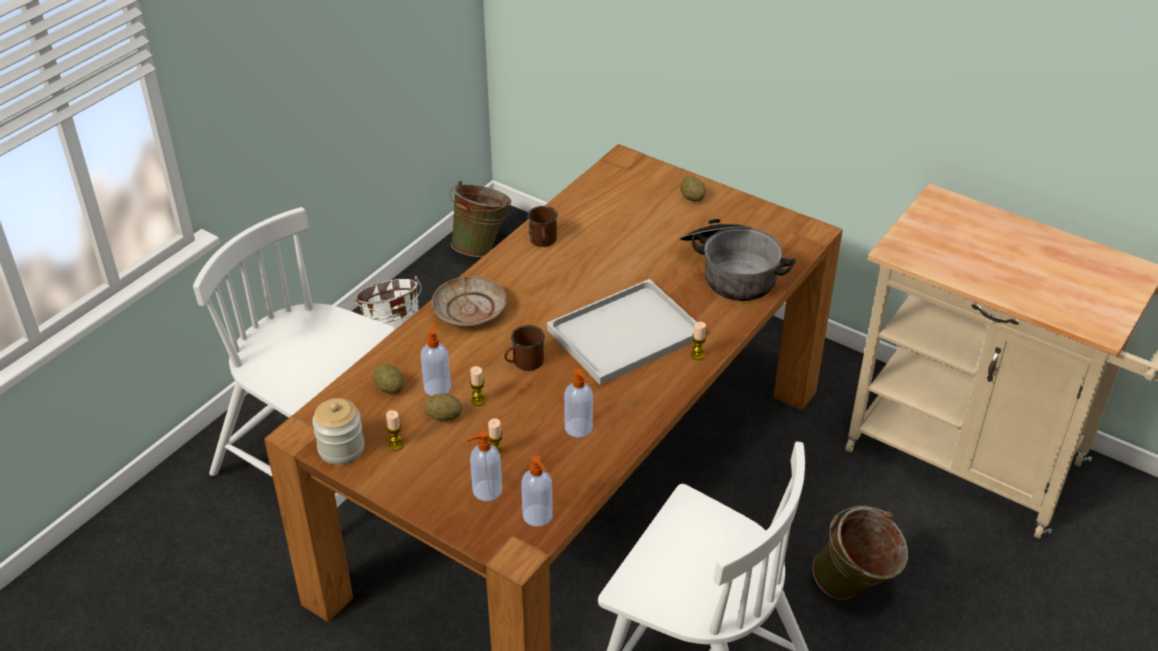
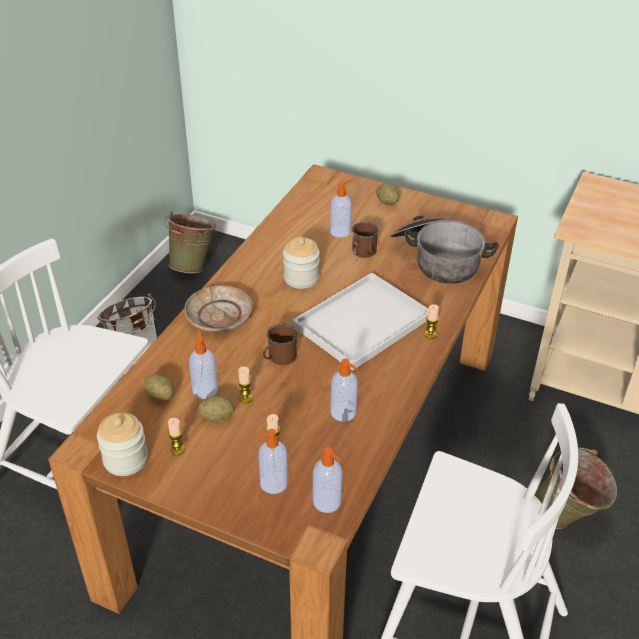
camera: 10 degrees left, 0 degrees up
(543, 241) = (270, 250): brown mug -> brown mug (365, 253)
(570, 277) = (301, 278): none -> jar
(629, 228) = (341, 231): none -> soap dispenser

